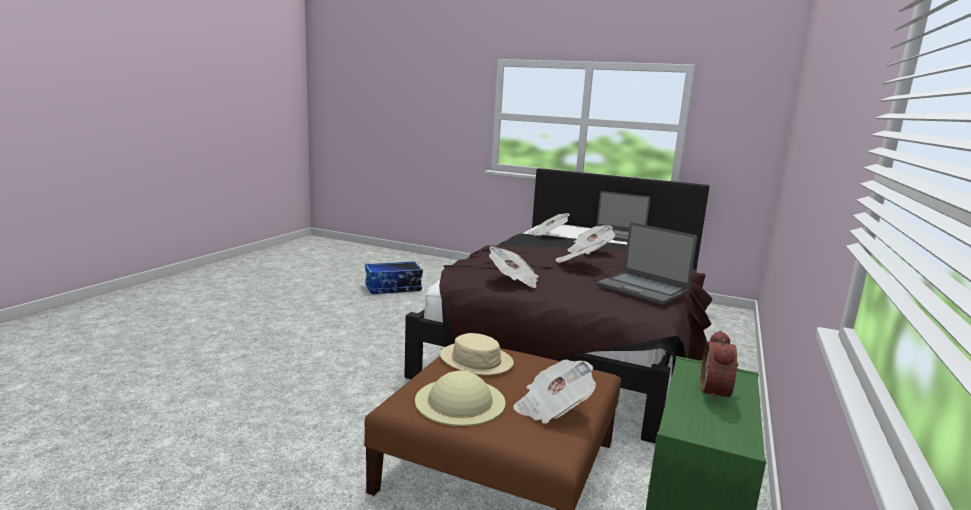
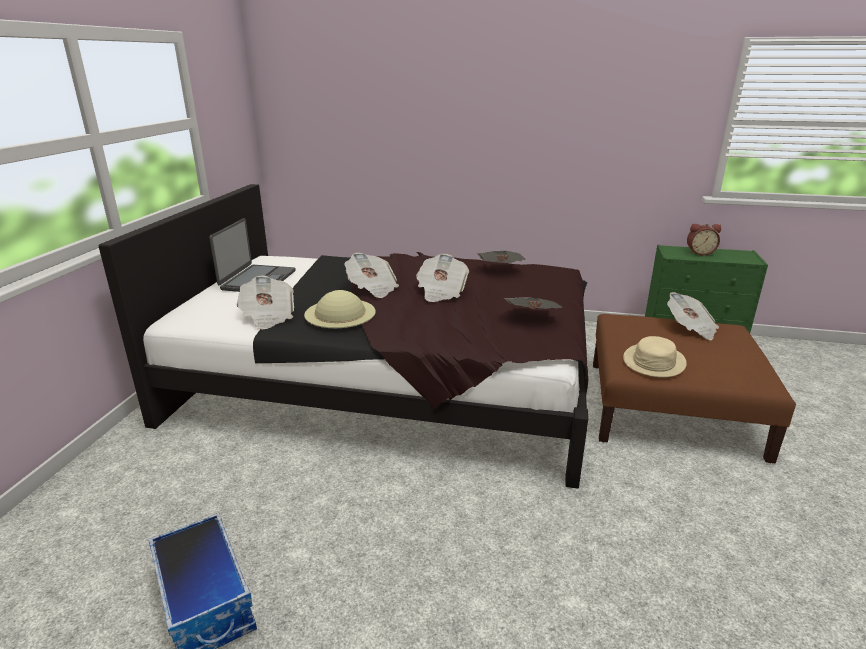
camera: 100 degrees left, 10 degrees up
(460, 401) = (729, 359): beige hat -> beige hat (340, 313)
(642, 289) = (500, 270): laptop -> newspaper

